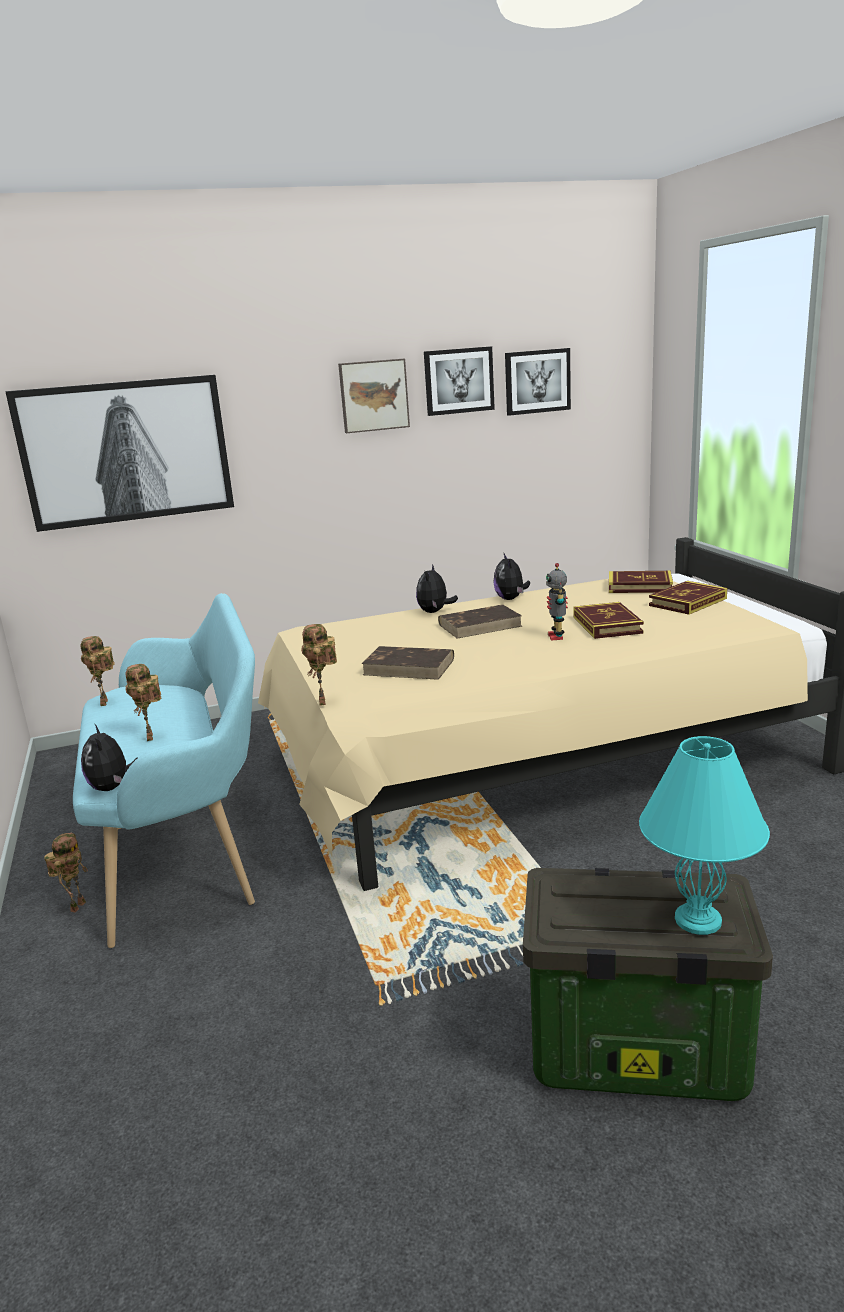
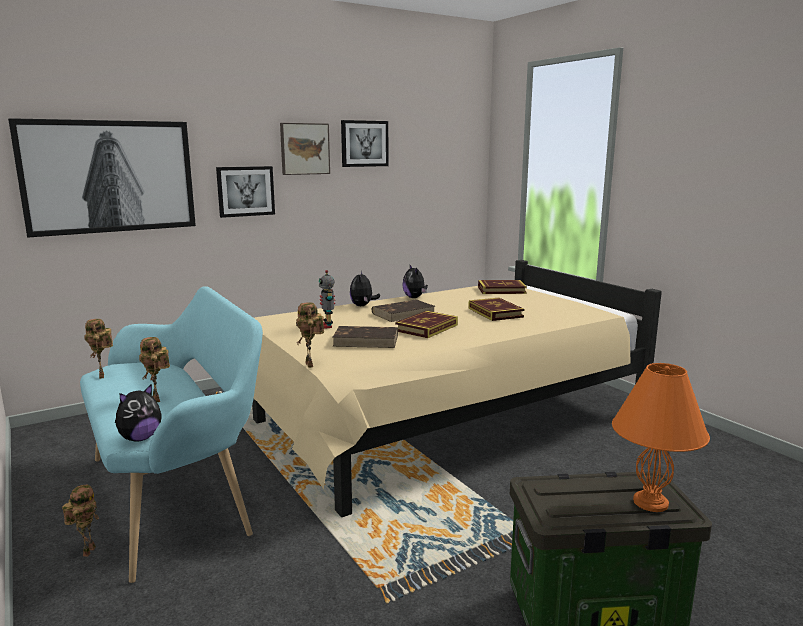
camera: 15 degrees left, 5 degrees down
(112, 787) = (140, 438): plush toy -> plush toy turned 105 degrees counterclockwise
(537, 381) = (416, 149): picture -> picture (245, 191)
(557, 636) = (464, 320): toy robot -> toy robot (327, 326)
(687, 602) = (540, 299): book -> book (427, 328)
(697, 919) = (649, 502): turquoise table lamp -> orange table lamp

